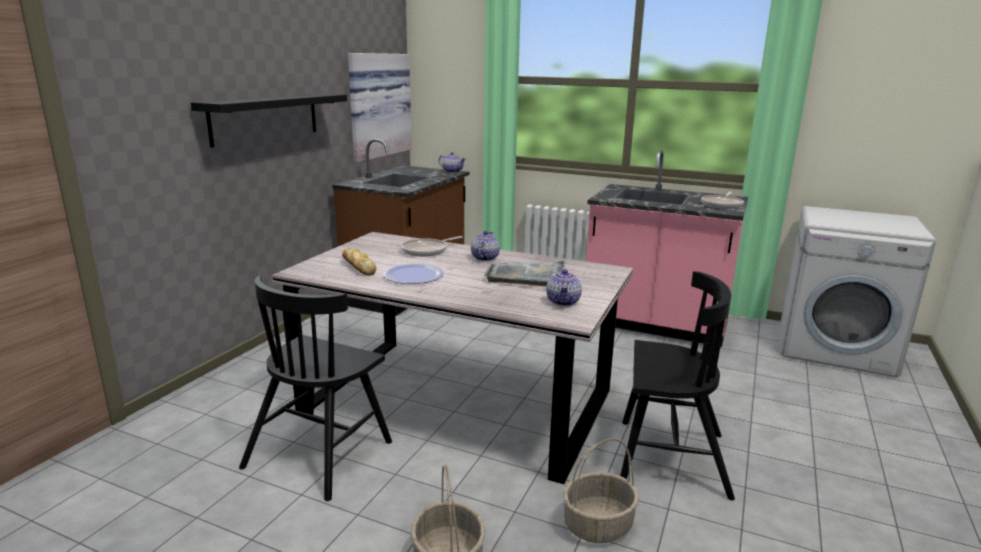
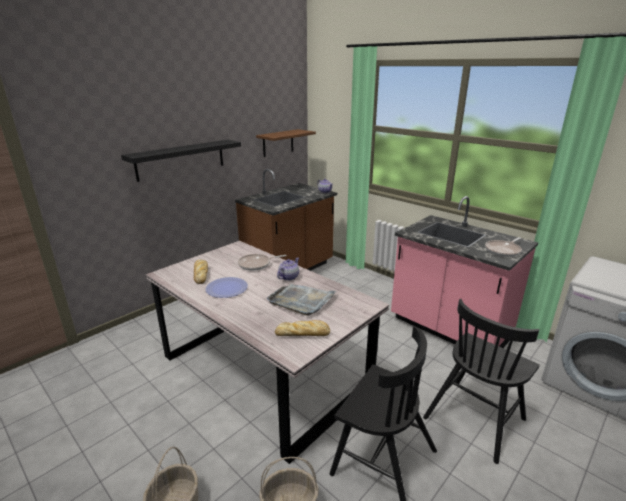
camera: 20 degrees right, 5 degrees up
(323, 449) = (161, 392): black chair -> black chair (476, 415)
(377, 105) = (278, 143): picture -> shelf
(563, 301) = (303, 333): teapot -> bread

